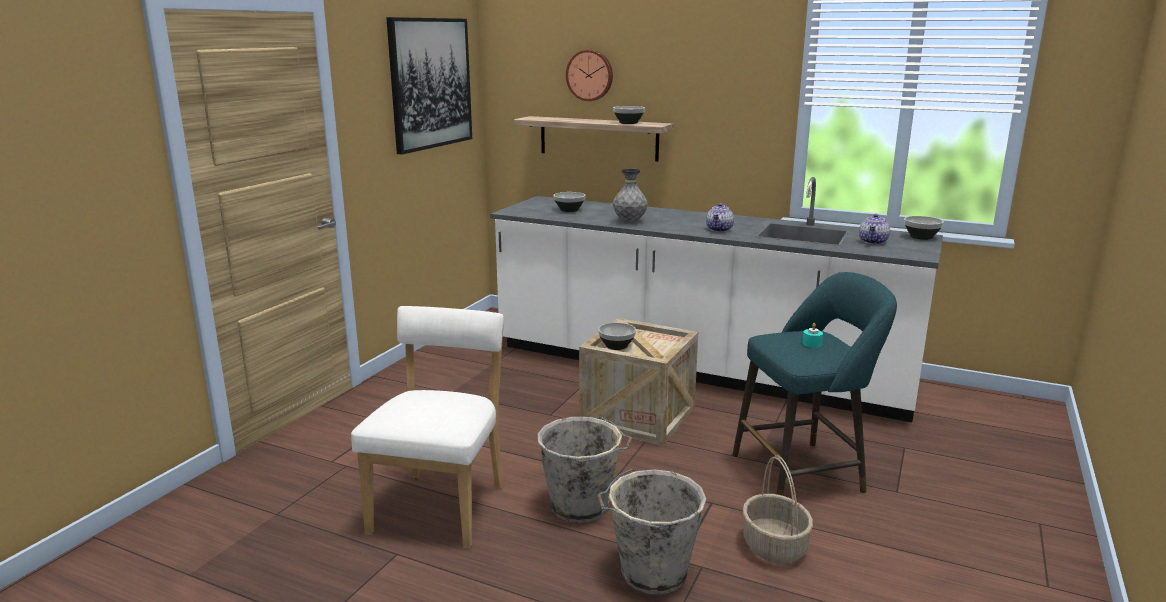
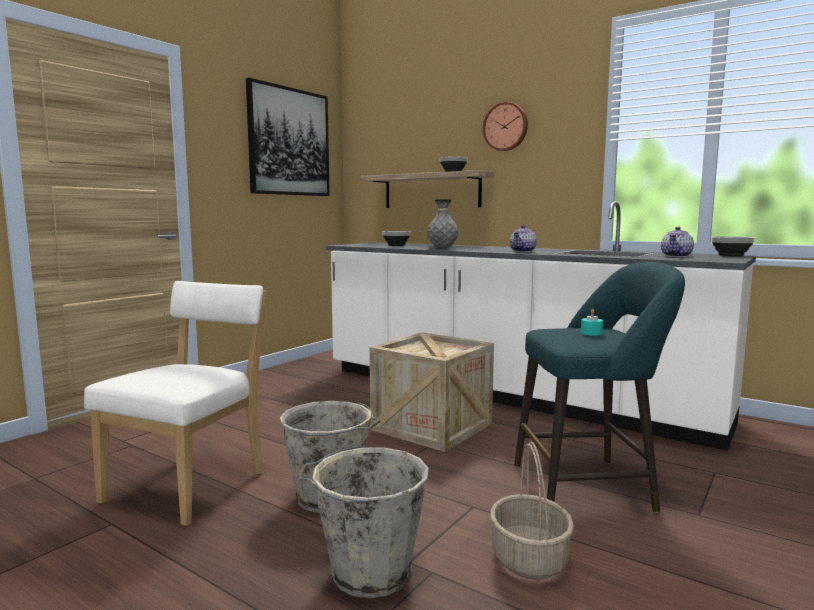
camera: 10 degrees right, 10 degrees down
(590, 75) = (425, 137): wall clock -> wall clock (506, 127)
(617, 346) = (409, 350): bowl -> none

